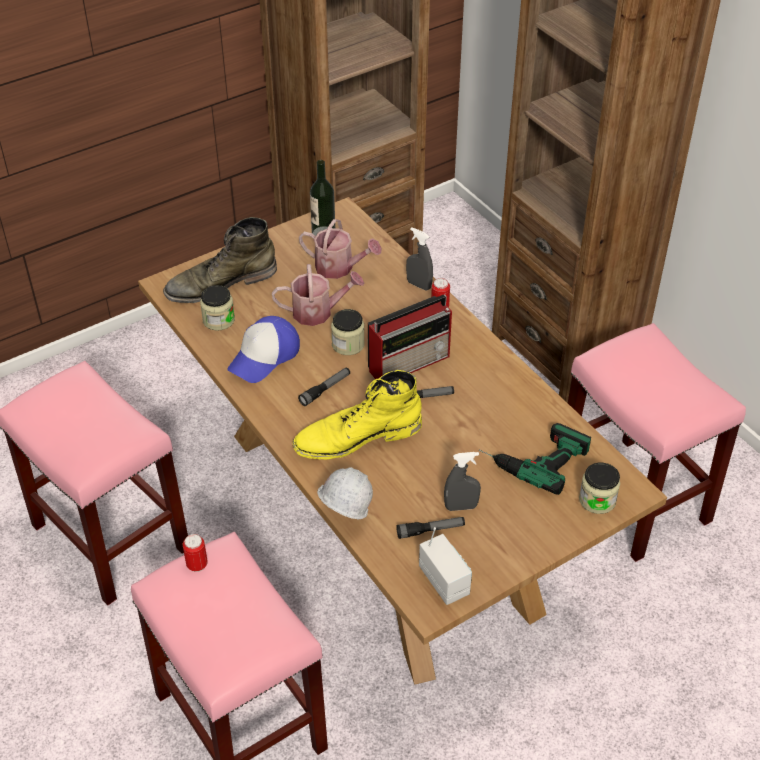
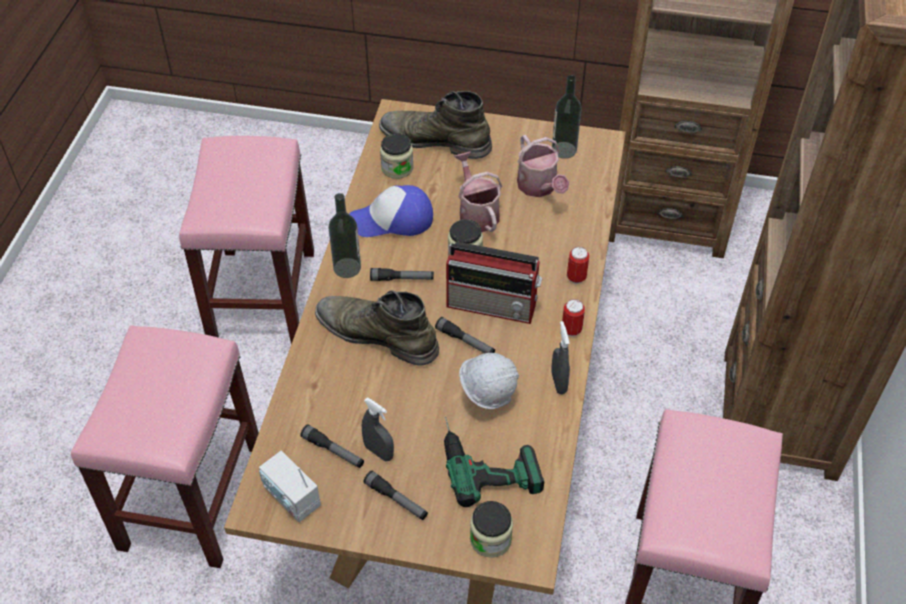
camera: 45 degrees right, 5 degrees up
(197, 565) = (176, 344): can -> can (571, 330)
(275, 410) = (347, 268): none -> bottle
(318, 312) = (476, 212): watering can -> watering can turned 150 degrees counterclockwise
(344, 516) = (289, 387): white hard hat -> white hard hat (487, 397)
(357, 437) = (377, 334): yellow boot -> green boot
(419, 285) = (585, 245): grey spray bottle -> grey spray bottle (558, 382)
(444, 581) = (292, 498): radio -> radio turned 120 degrees clockwise
(511, 525) = (396, 499): none -> flashlight

